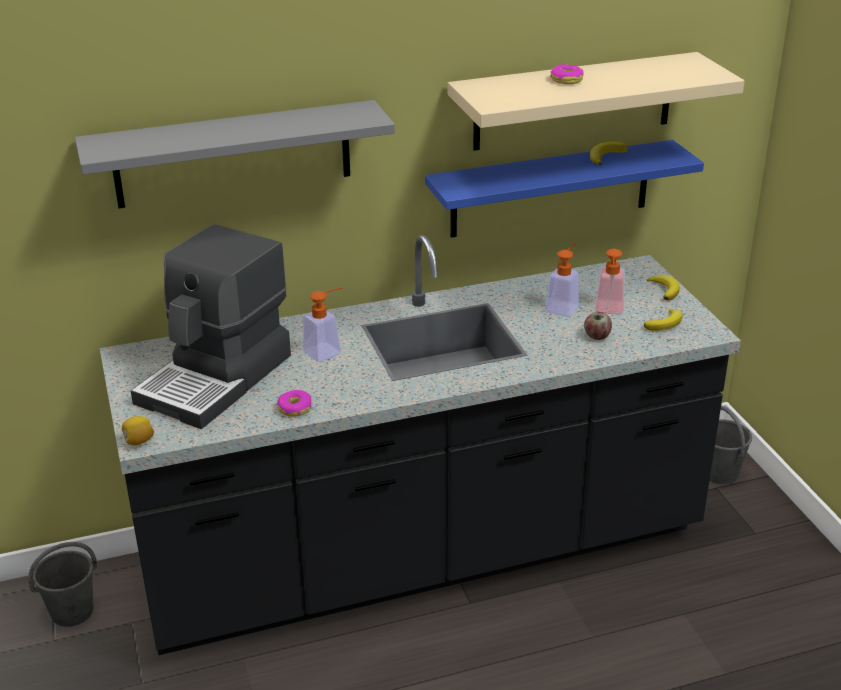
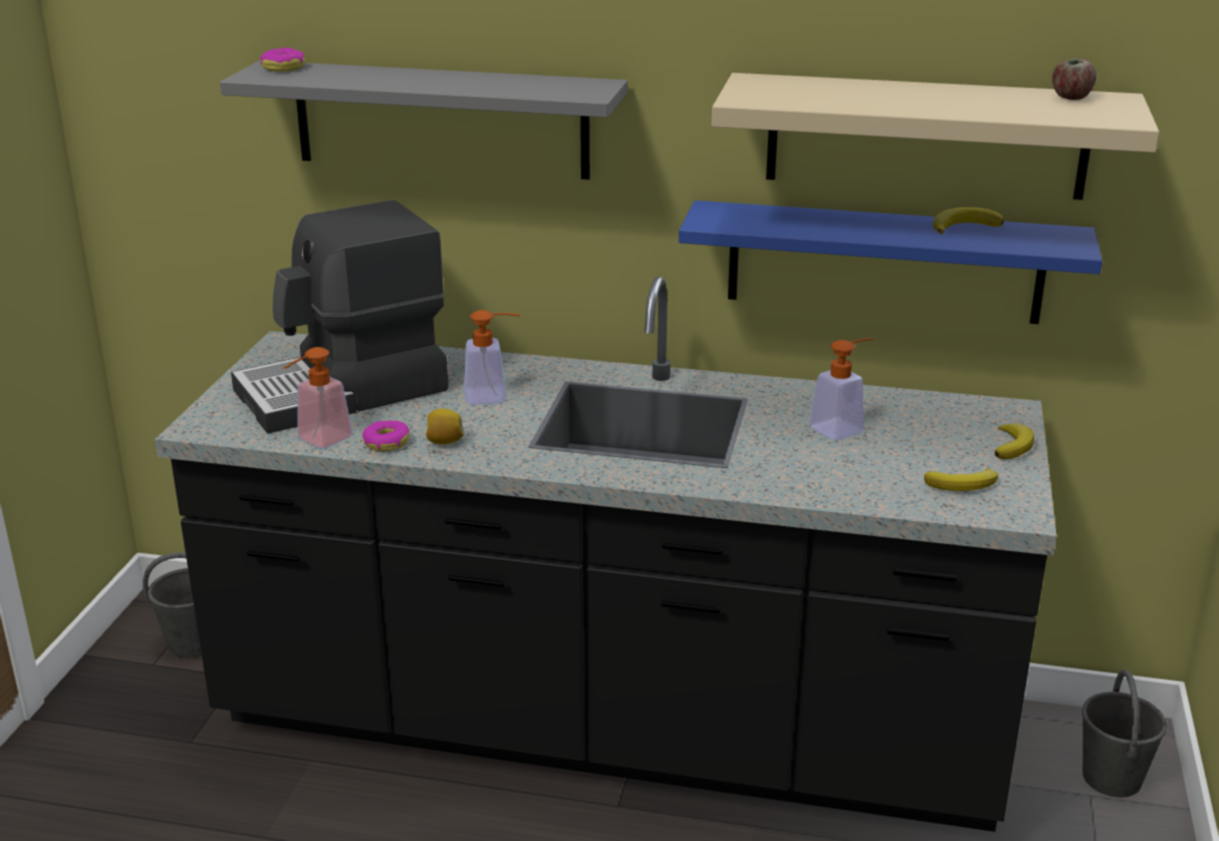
camera: 30 degrees right, 5 degrees down
(139, 441) = (194, 426): lemon -> lemon (444, 442)
(566, 80) = (890, 92): donut -> donut (283, 67)
(597, 336) = (846, 473): apple -> apple (1070, 98)
(609, 311) = (899, 449): soap dispenser -> soap dispenser (318, 441)

